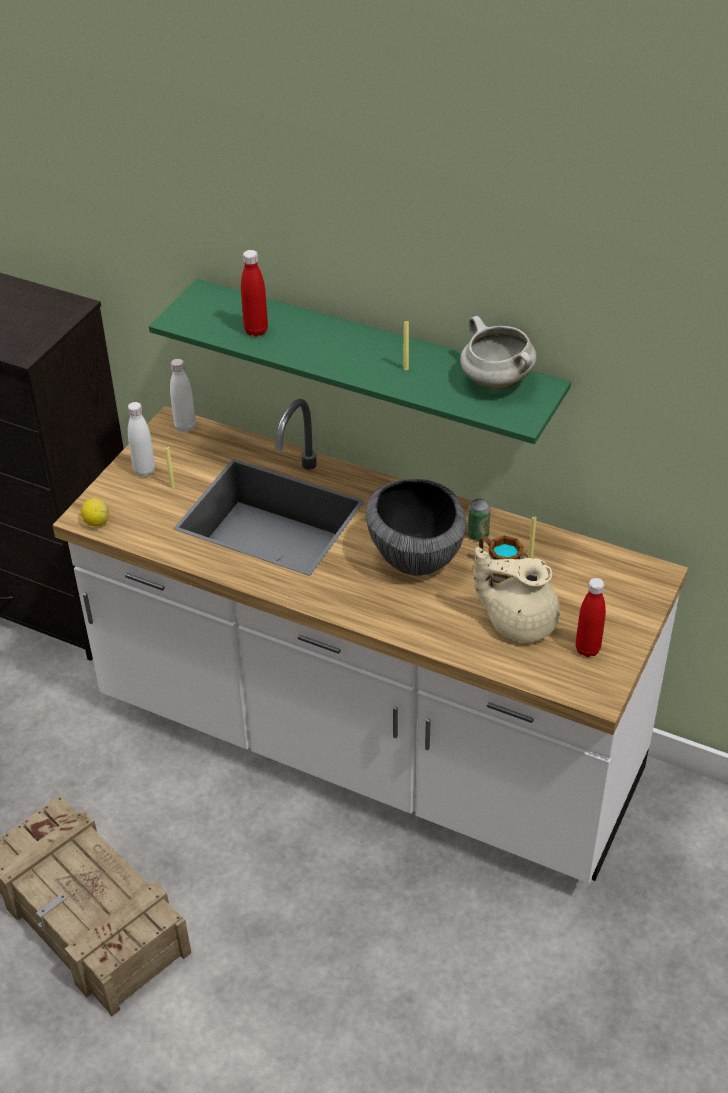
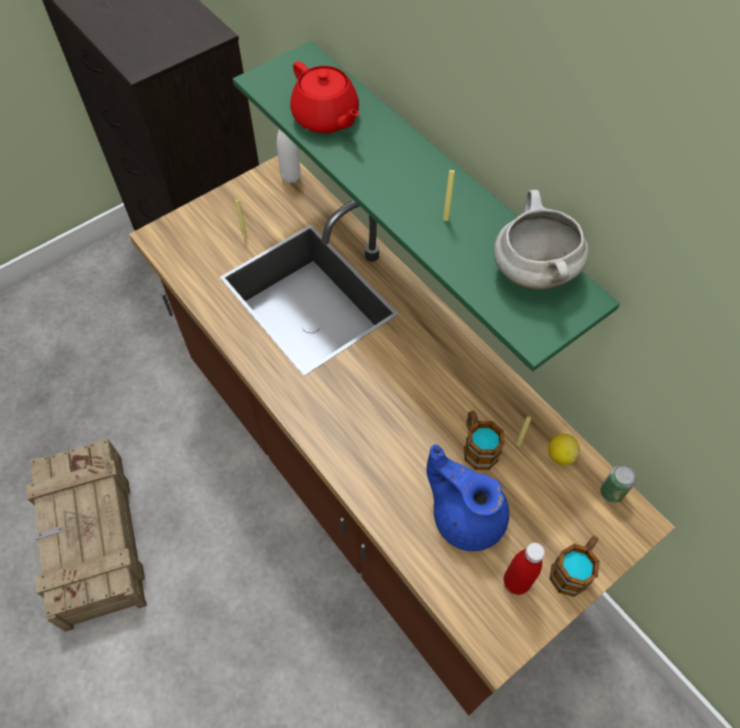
camera: 25 degrees right, 15 degrees up
(96, 522) = (163, 245): lemon -> lemon (560, 455)
(144, 471) = (232, 209): white bottle -> none
(256, 331) = (326, 118): red bottle -> red teapot
(367, 743) = (370, 483): white counter -> brown counter
(416, 559) = (408, 399): bowl -> none
(478, 535) = (481, 396): can -> can (611, 492)
(518, 621) = (465, 515): beige teapot -> blue teapot
(626, 624) = (573, 569): none -> mug

